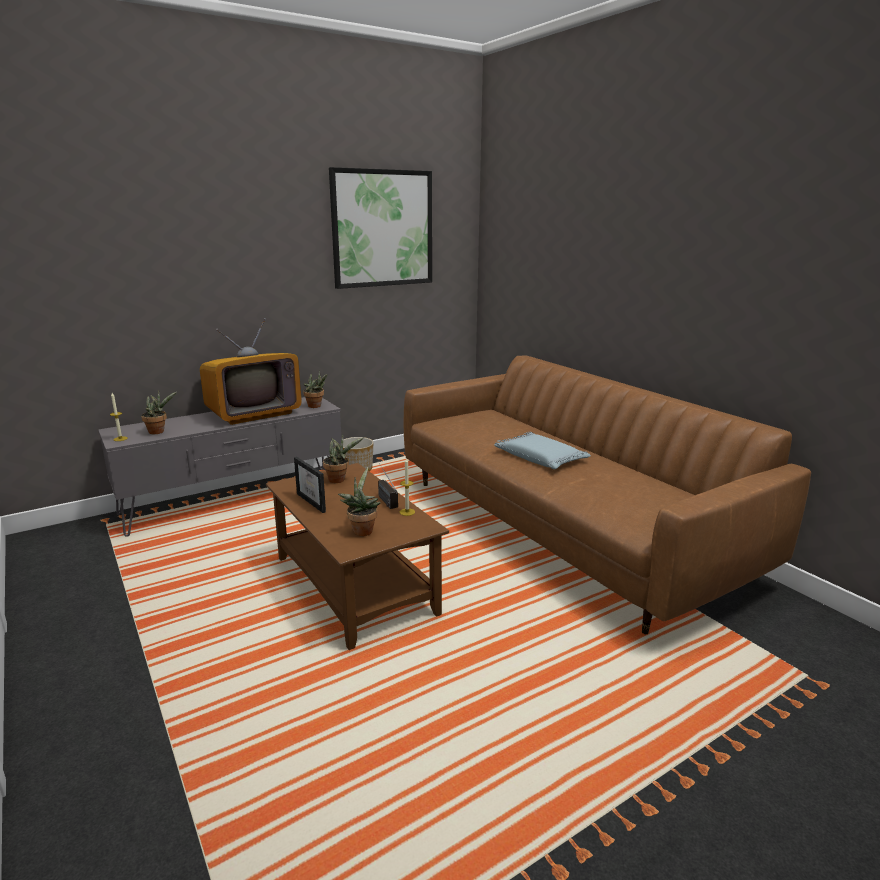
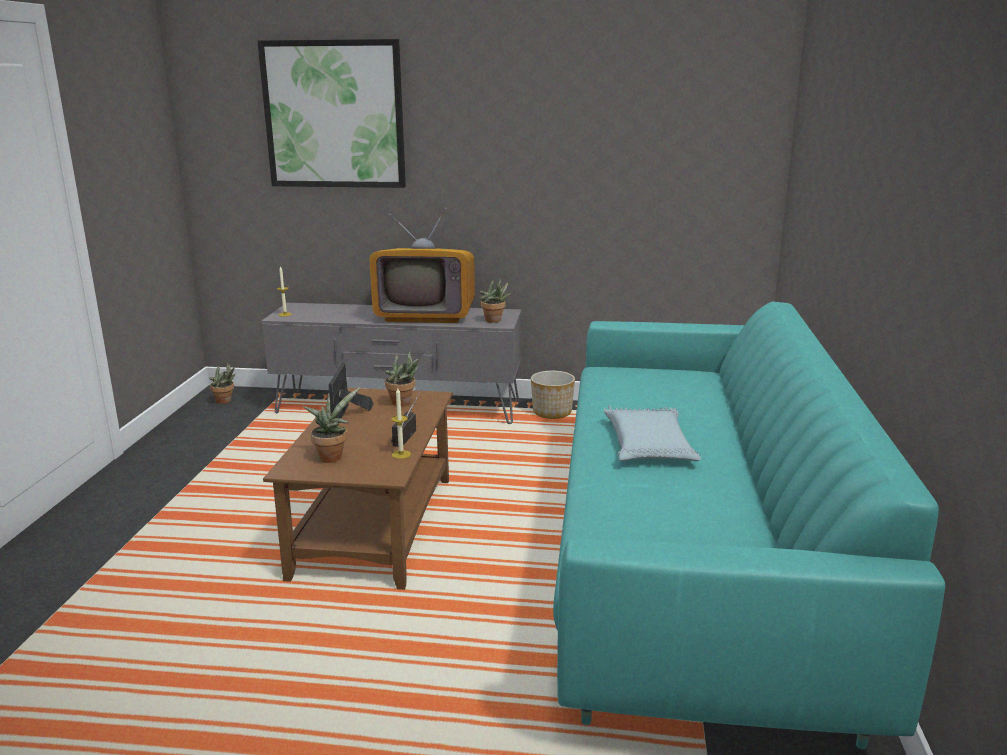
camera: 40 degrees right, 0 degrees up
(159, 431) = (322, 315): potted plant -> potted plant (226, 401)
(382, 228) = (630, 105): picture -> picture (334, 115)
(563, 527) = (692, 559): brown sofa -> turquoise sofa

